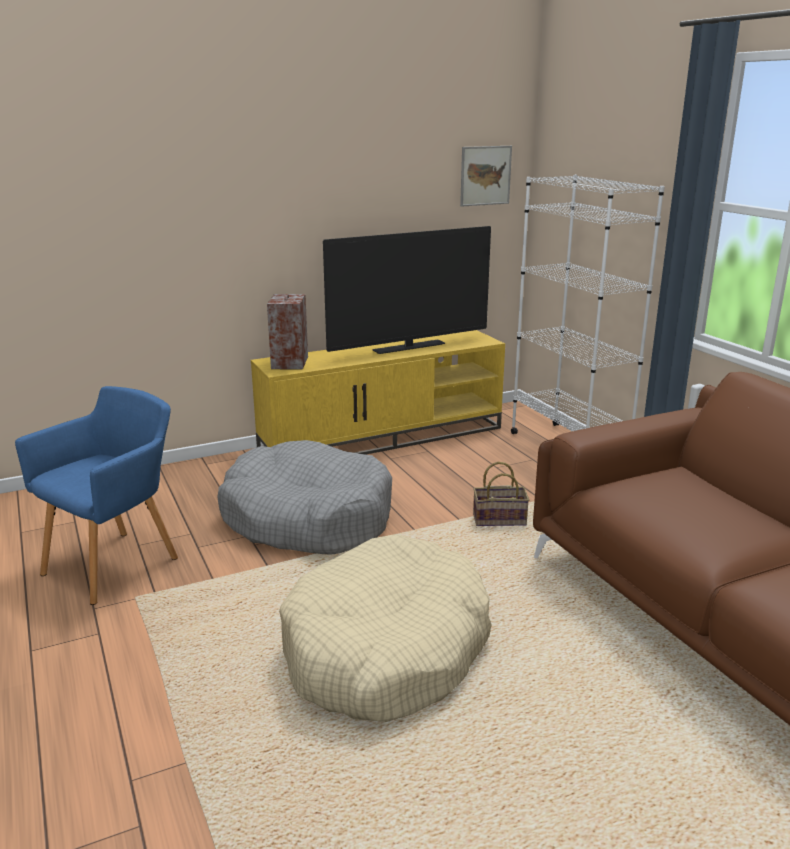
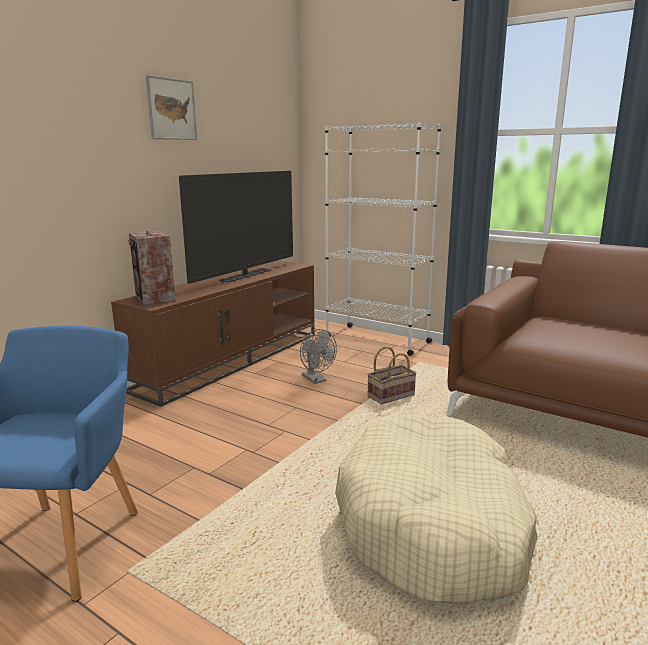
camera: 30 degrees left, 5 degrees down
(307, 518) = (235, 436): grey dog bed -> none
(383, 437) = (231, 359): yellow tv stand -> brown tv stand
(442, 481) = (316, 380): none -> grey fan
(485, 175) = (274, 132): picture -> picture (171, 109)

